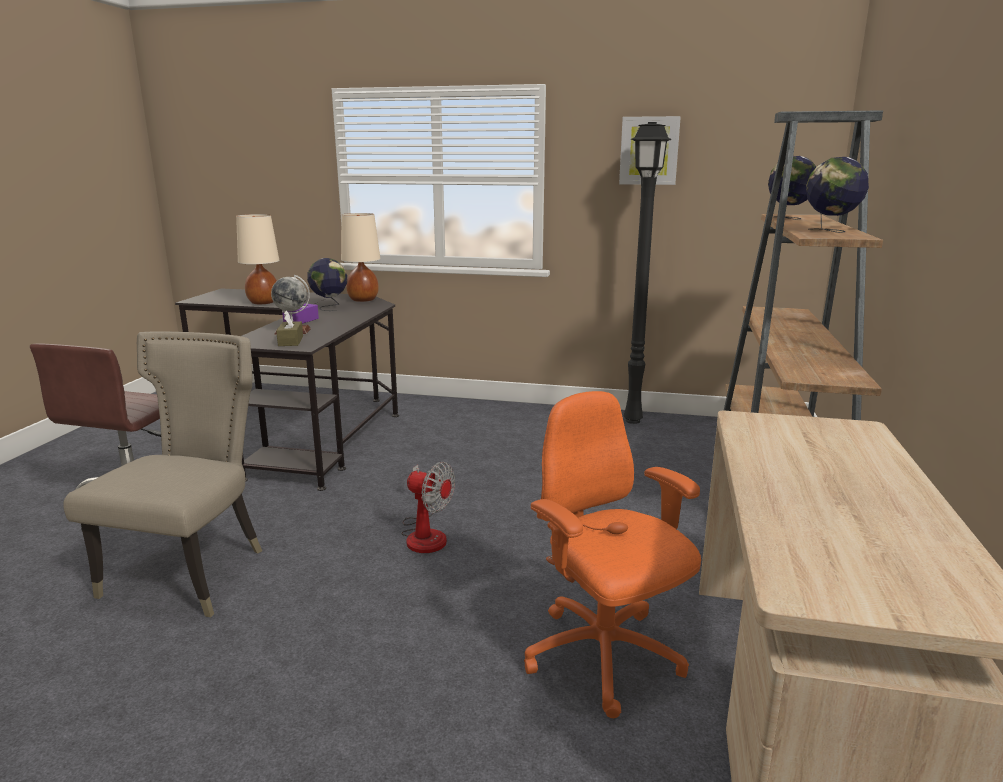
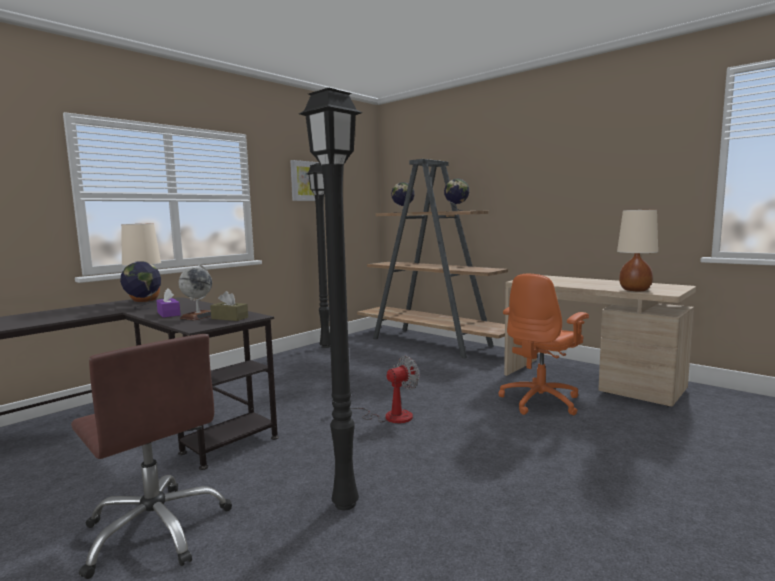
camera: 60 degrees left, 10 degrees down
(193, 571) = (345, 502): beige chair -> black floor lamp
(264, 302) = (57, 318): beige table lamp -> beige table lamp (635, 290)
(604, 658) = (541, 401): orange office chair -> orange office chair turned 45 degrees counterclockwise

